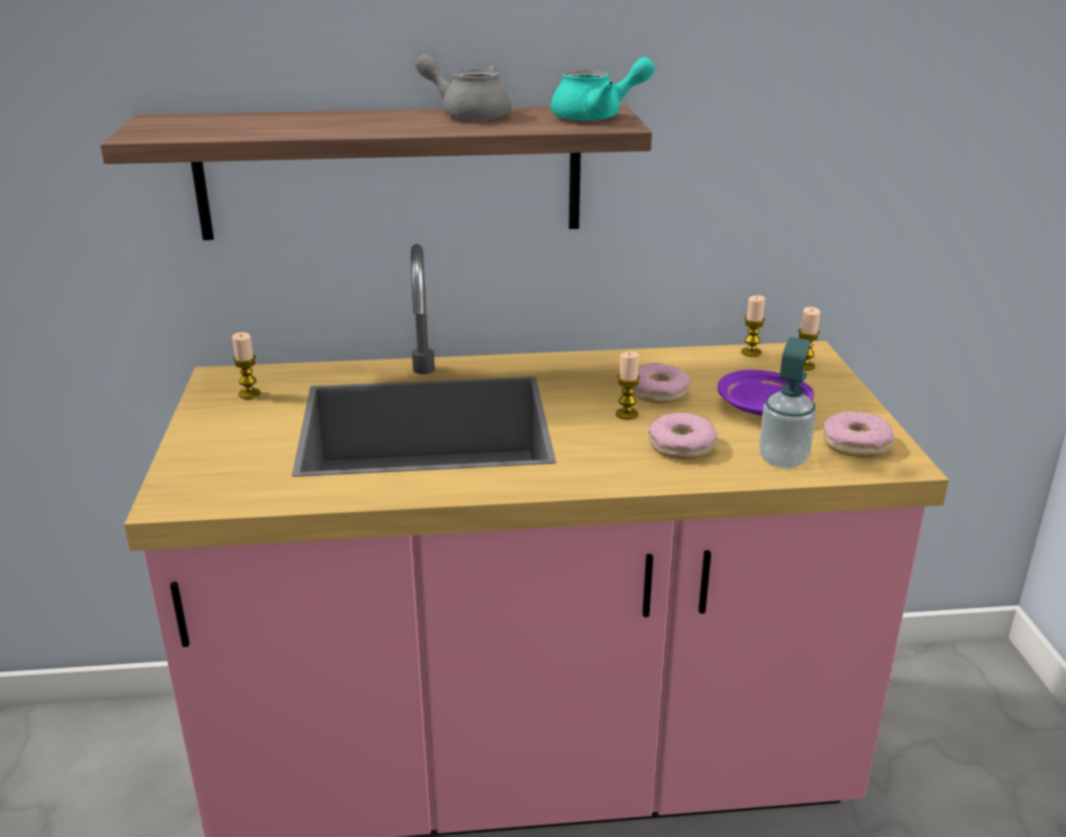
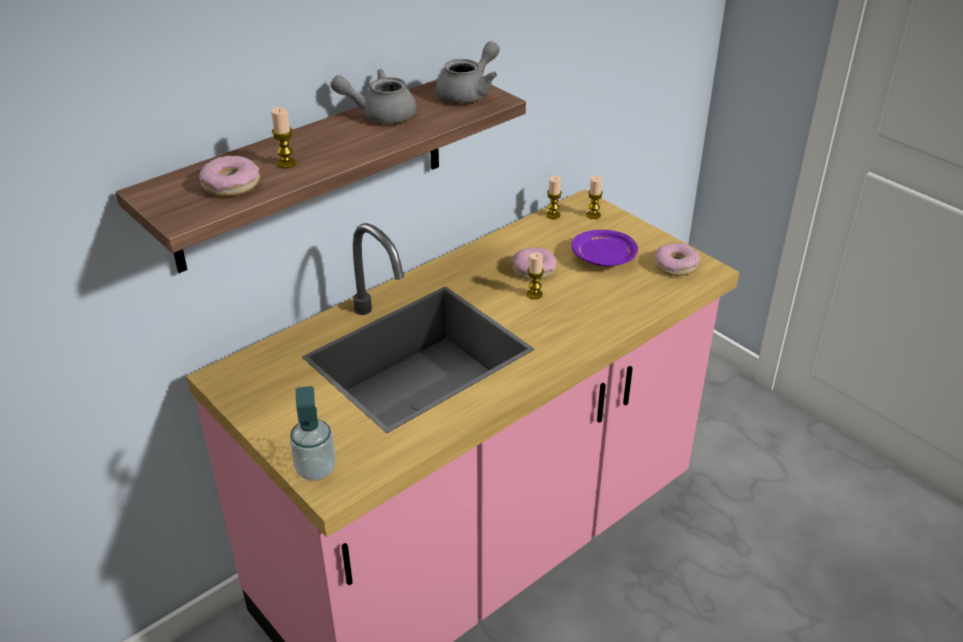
camera: 35 degrees left, 10 degrees up
(249, 394) = (265, 382): candle -> candle (286, 163)
(597, 117) = (469, 93): turquoise teapot -> grey teapot
(682, 446) = (590, 305): donut -> donut (231, 184)
(783, 459) = (651, 292): soap dispenser -> soap dispenser (316, 469)

